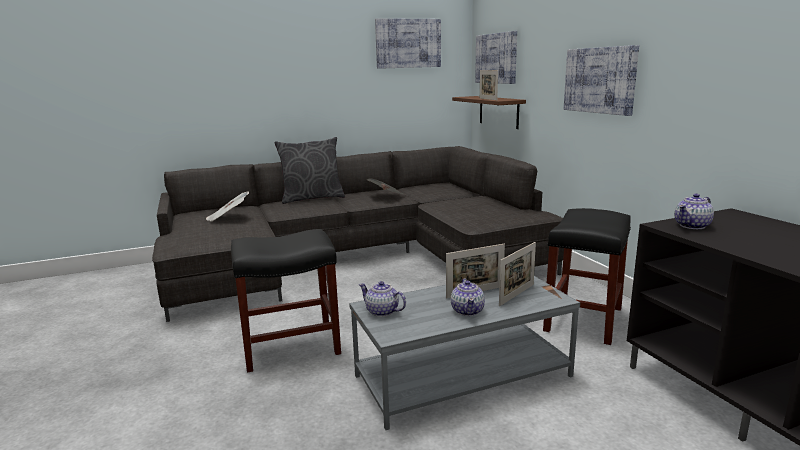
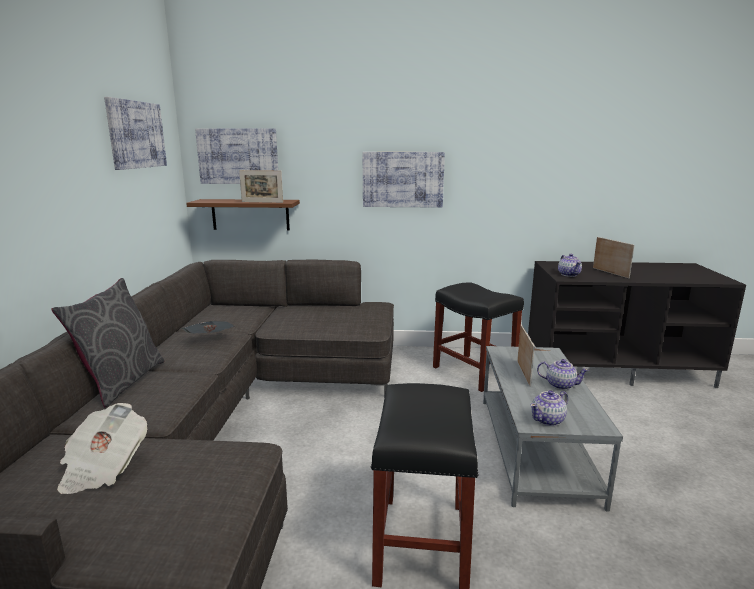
camera: 65 degrees left, 0 degrees up
(516, 295) = (537, 361): picture frame -> picture frame (610, 273)

